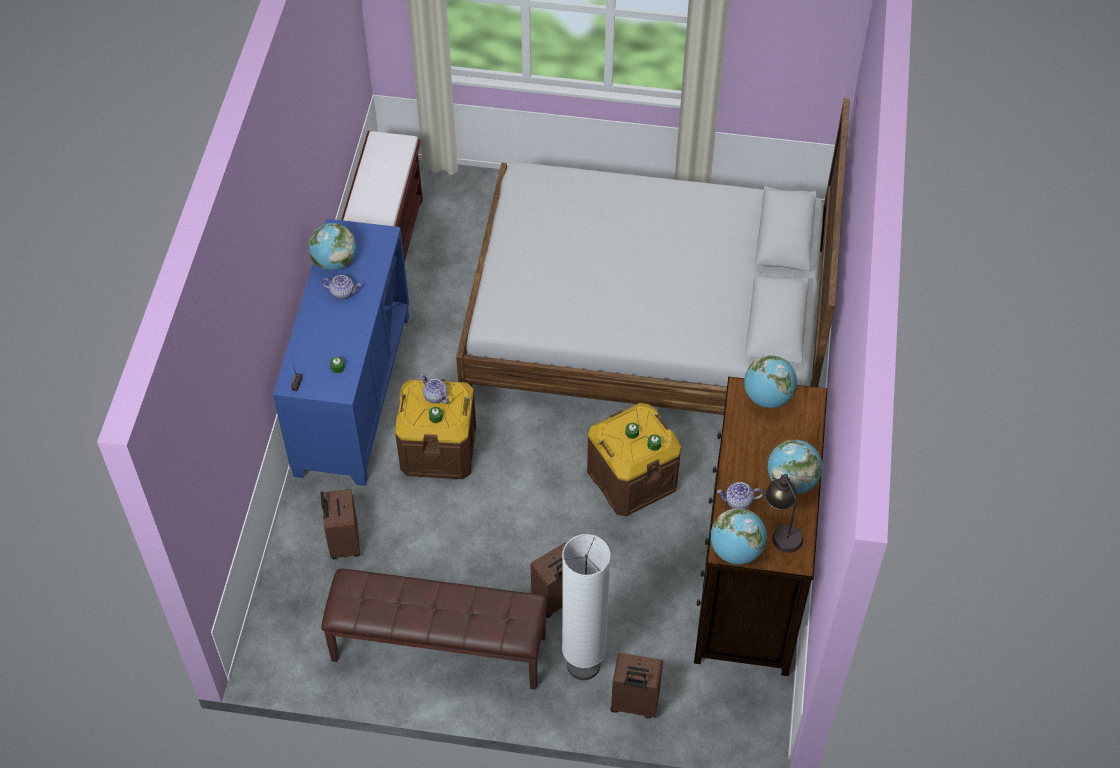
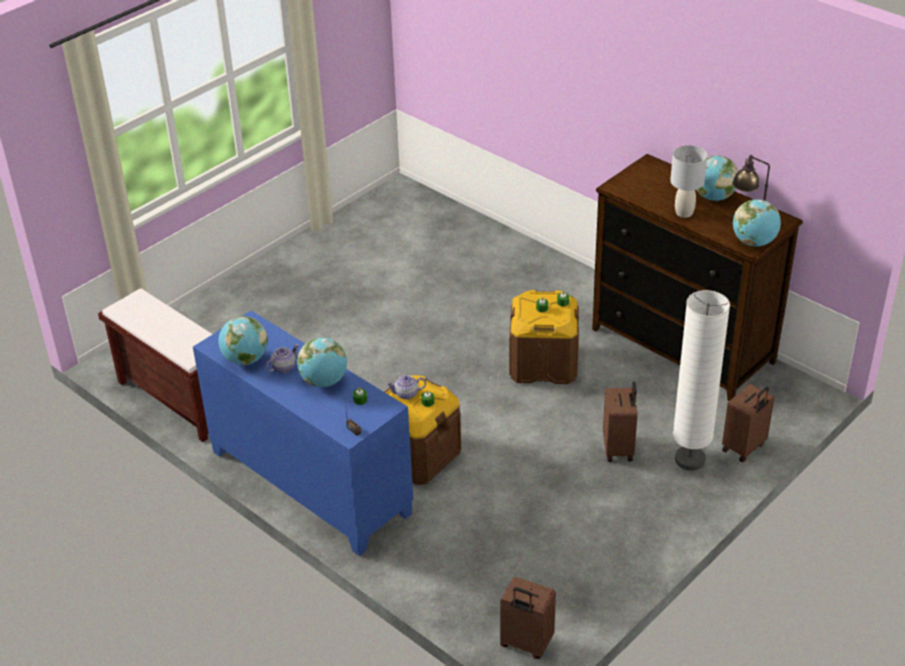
camera: 55 degrees left, 15 degrees down
(343, 543) = (457, 552): brown suitcase -> brown suitcase (525, 644)
(438, 648) = (611, 536): brown bench -> none
(647, 319) = (406, 294): bed -> none
(738, 502) = (712, 225): teapot -> none
(741, 469) = (684, 213): none -> grey table lamp
(768, 397) = (631, 179): globe -> globe (324, 381)

